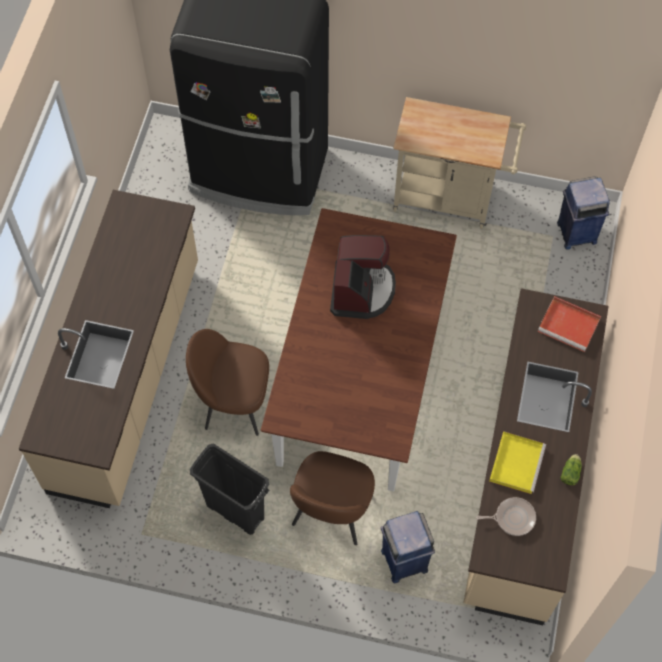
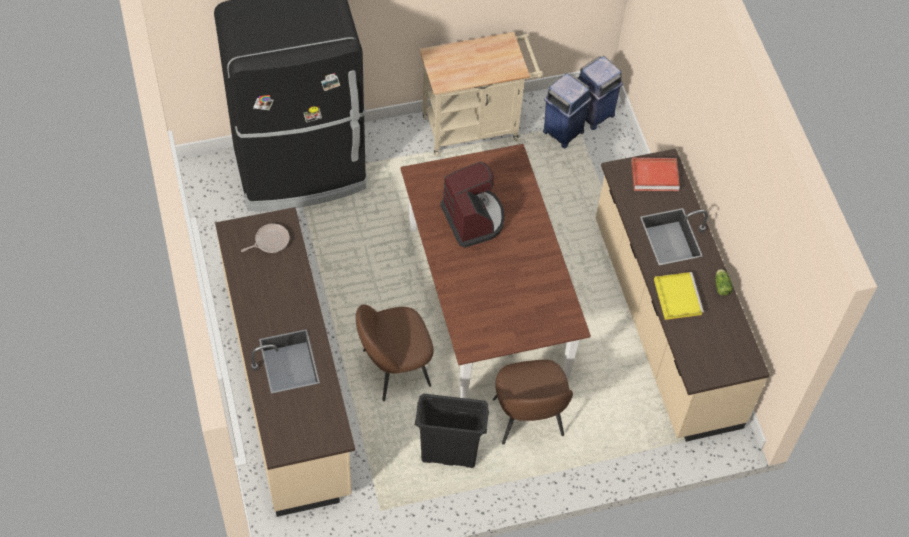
camera: 30 degrees left, 5 degrees down
(404, 559) = (608, 429): blue trash can -> blue trash can (562, 131)
(512, 517) = (698, 339): frying pan -> frying pan (270, 241)

